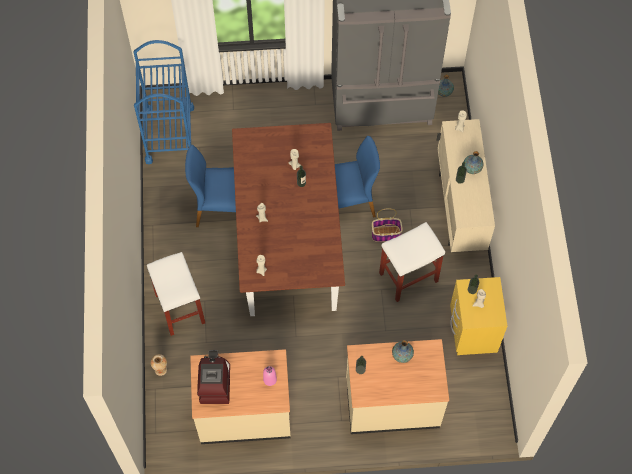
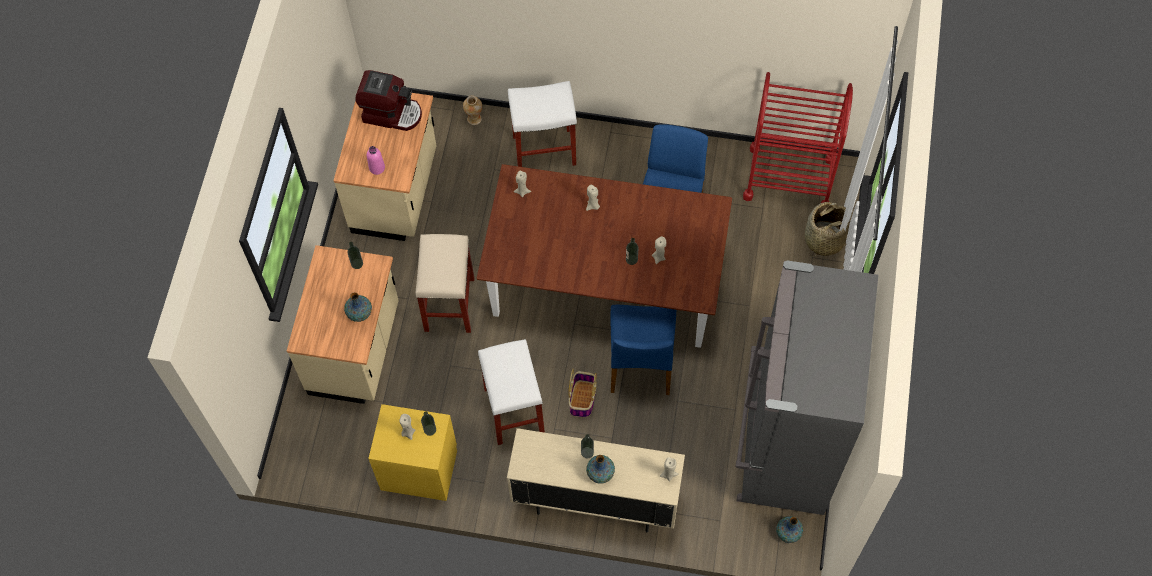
camera: 105 degrees right, 0 degrees up
(169, 134) = (789, 178): blue cart -> red cart
(217, 104) = (823, 239): none -> basket
(334, 345) = (449, 303): none -> beige stool

